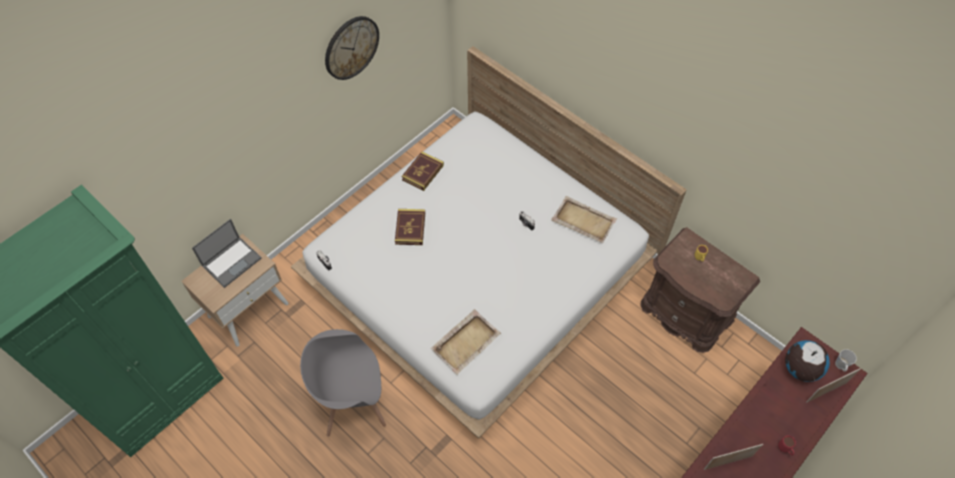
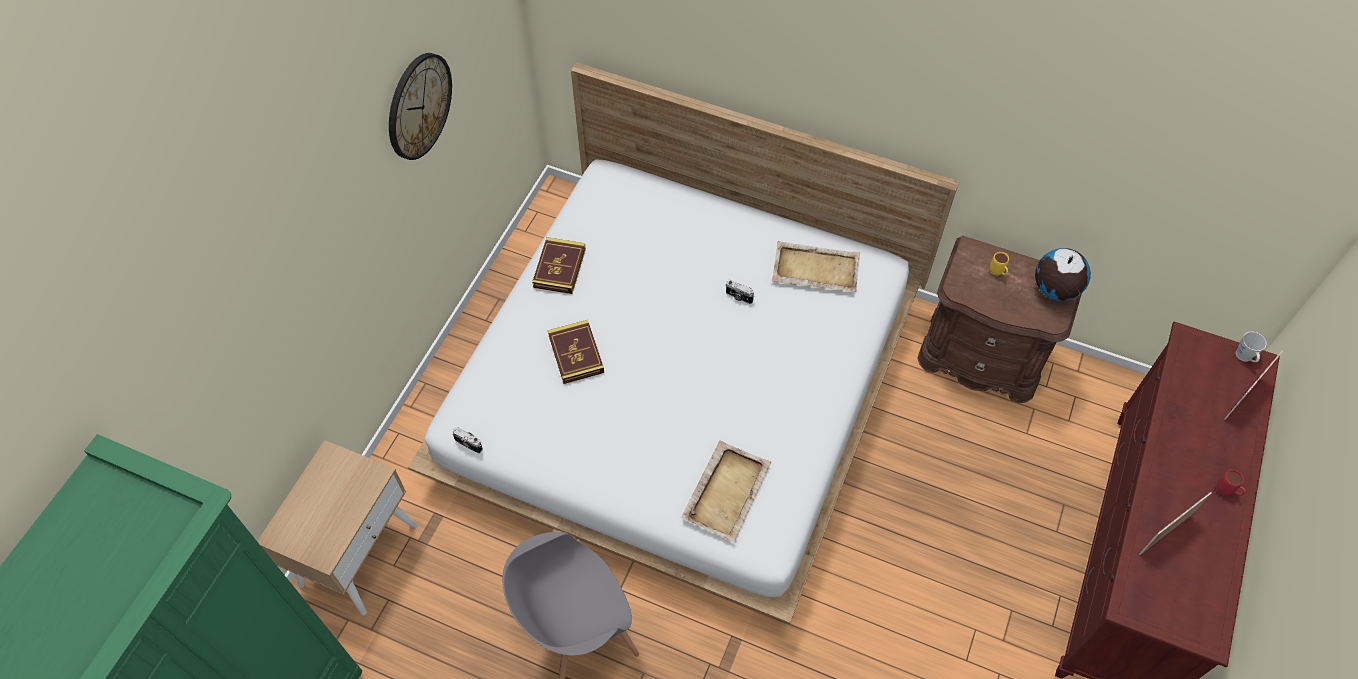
camera: 20 degrees left, 0 degrees up
(232, 261) = (326, 487): laptop -> none
(799, 369) = (1197, 378): globe -> globe (1054, 289)

